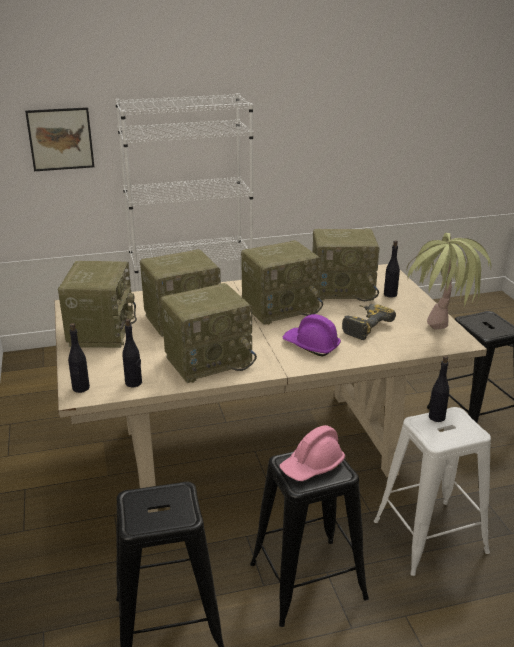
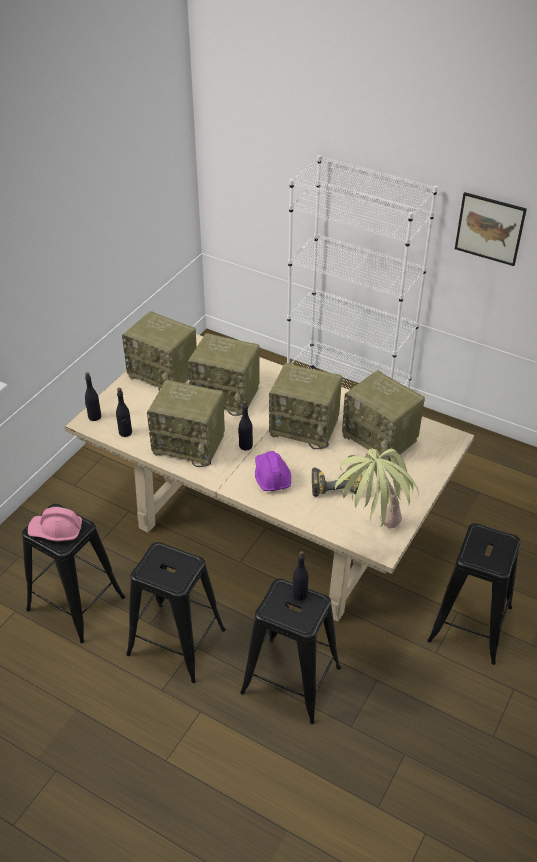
camera: 45 degrees right, 15 degrees up
(60, 139) = (270, 173): picture -> picture (489, 228)
(101, 330) = (164, 373): radio -> radio turned 75 degrees clockwise
(312, 466) = (168, 566): pink hard hat -> pink hard hat (56, 531)
(390, 294) = (410, 467): black bottle -> black bottle (245, 446)
(430, 536) = (291, 680): white stool -> black stool

